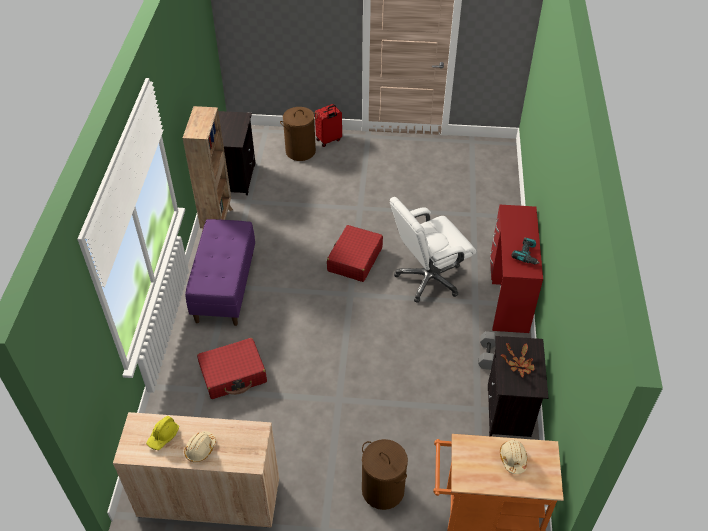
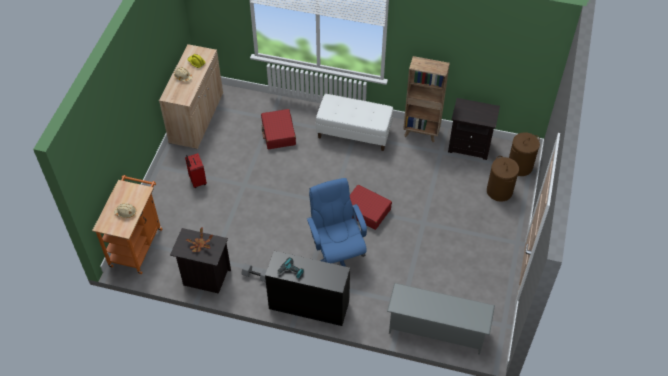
camera: 100 degrees right, 5 degrees up
(224, 286) = (354, 133): purple bench -> white bench
(329, 140) = (513, 213): red suitcase -> red suitcase (197, 181)
(382, 490) = (173, 197): brown laundry basket -> brown laundry basket (520, 166)
(428, 278) = (337, 255): white office chair -> blue office chair
(497, 187) = (436, 330): none -> grey shoe rack
(509, 295) = (308, 305): red desk -> black desk

